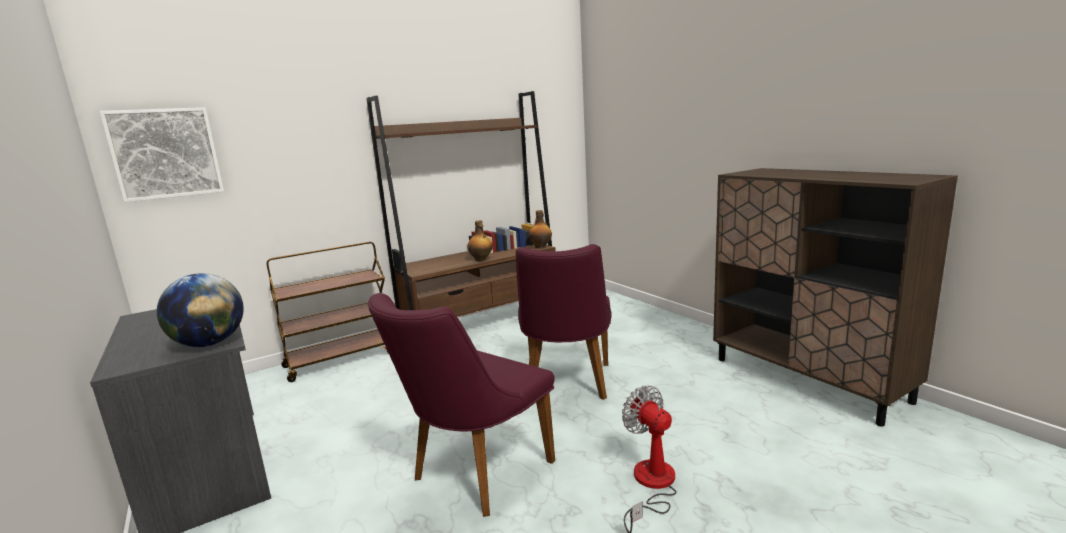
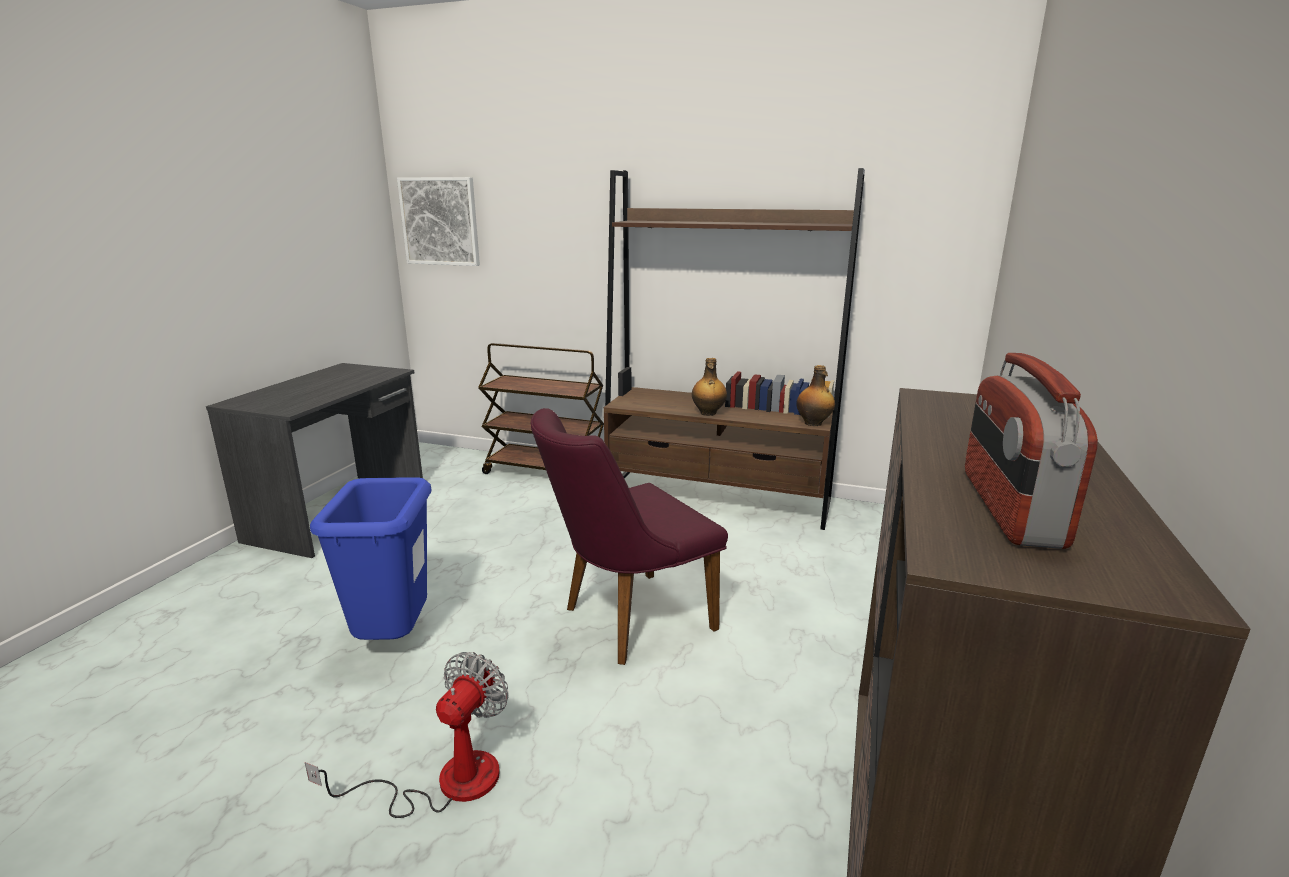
camera: 50 degrees right, 5 degrees up
(210, 344) = (288, 406): globe -> none
(473, 475) = (394, 640): purple chair -> blue trash can
(867, 177) = (1008, 508): none -> radio

